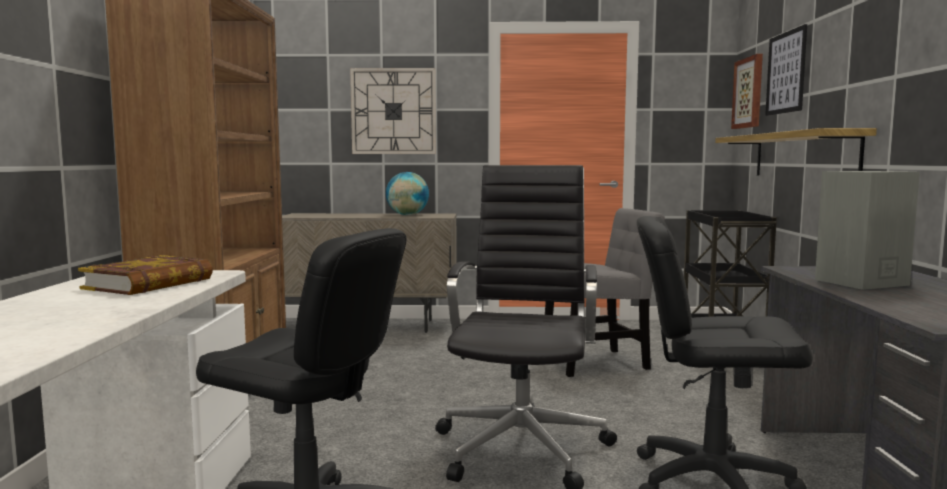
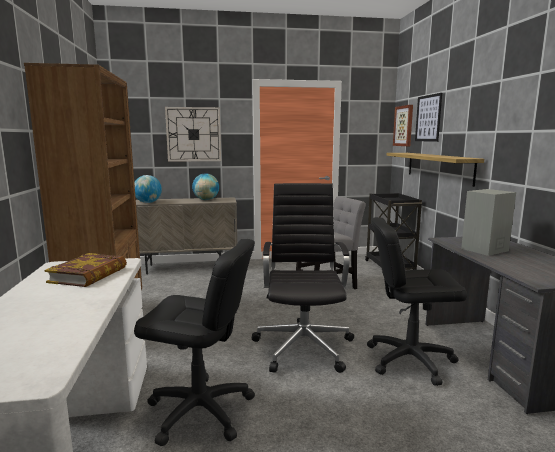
camera: 10 degrees left, 5 degrees up
(315, 216) = (148, 202): none -> globe

